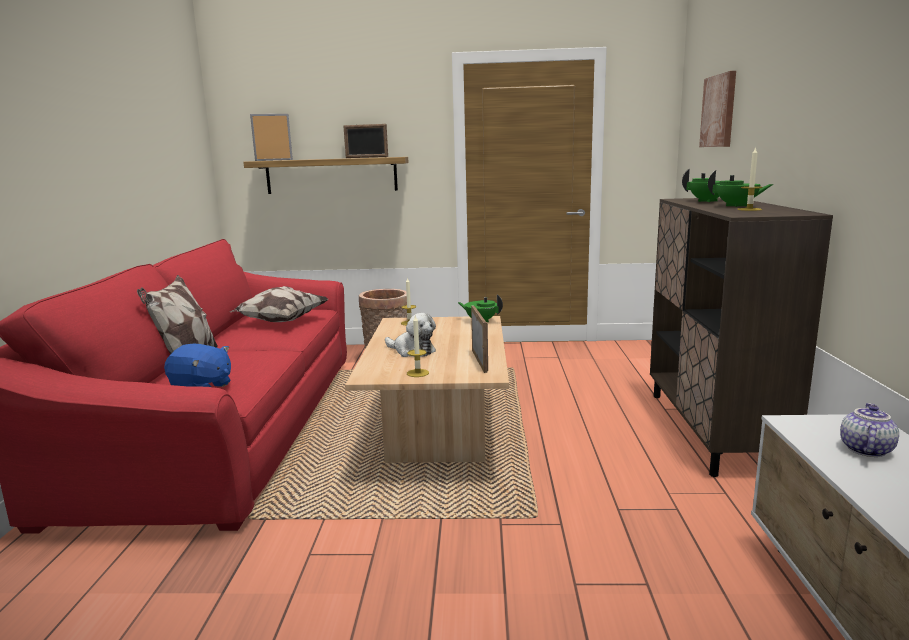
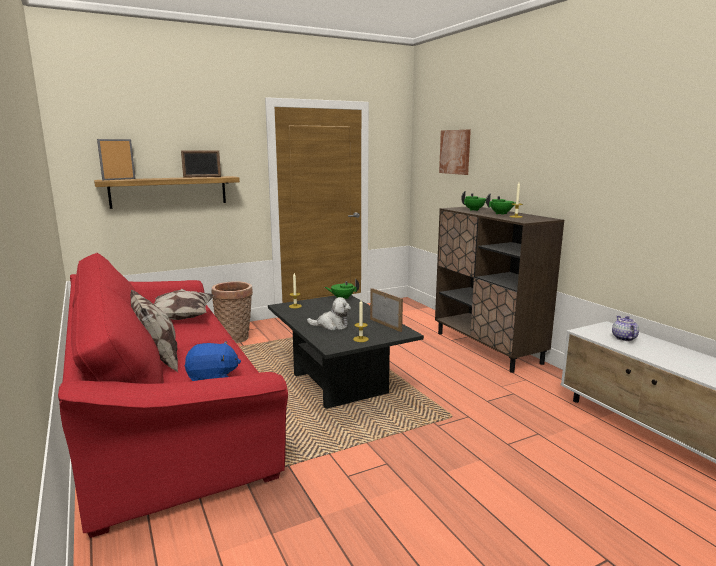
camera: 30 degrees left, 0 degrees up
(438, 436) = (339, 384): beige coffee table -> black coffee table

